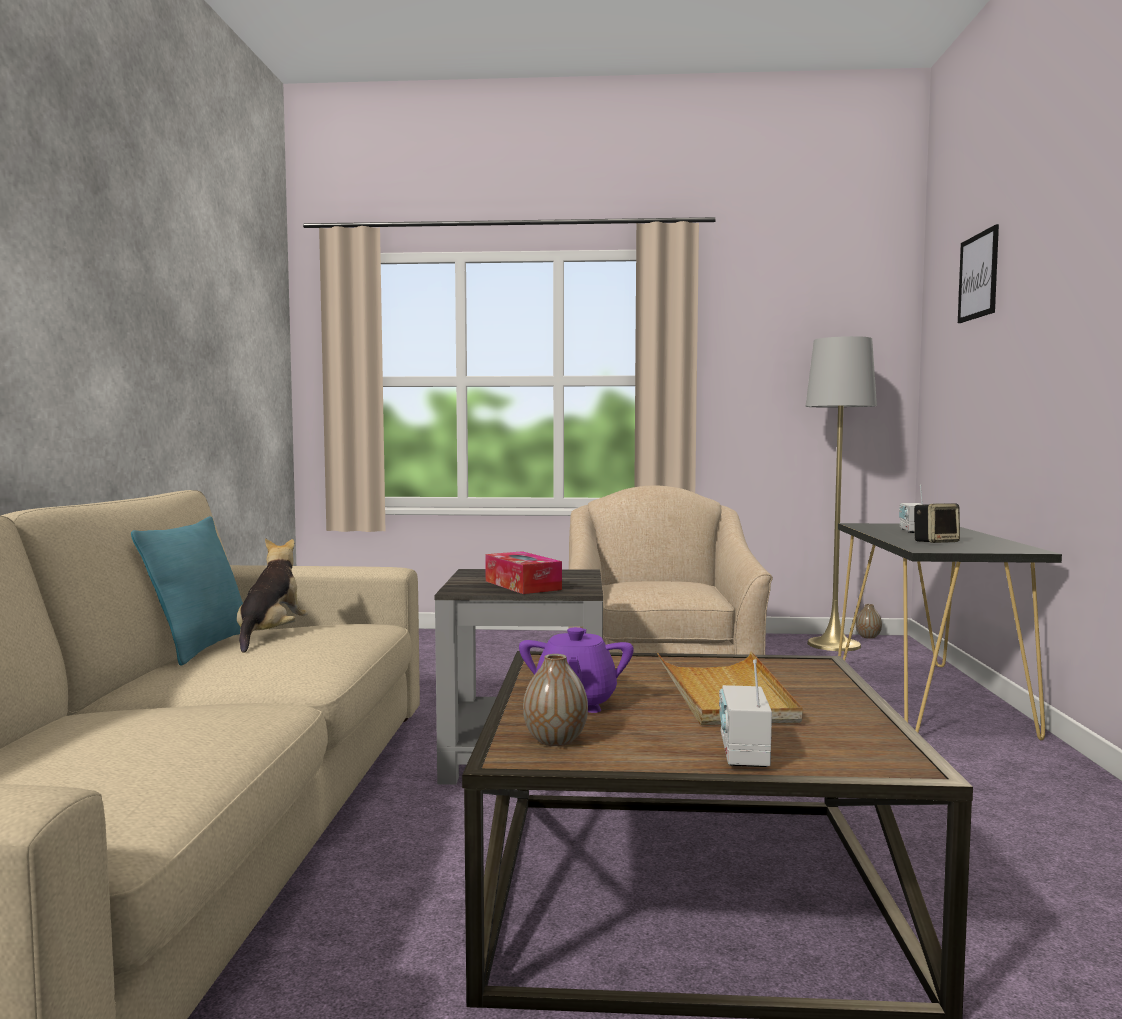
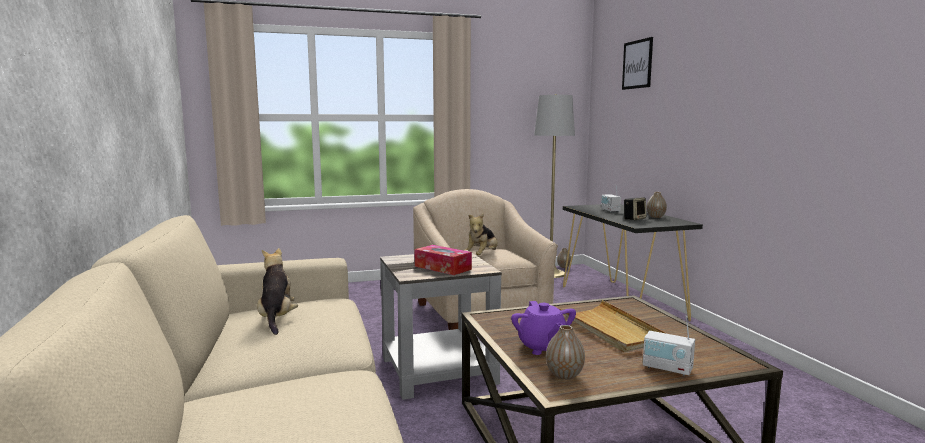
camera: 20 degrees left, 5 degrees up
(202, 647) = (227, 332): turquoise pillow -> none
(648, 588) = (482, 256): none -> plush toy
(743, 754) = (667, 368): radio -> radio turned 45 degrees counterclockwise
(985, 541) = (656, 217): none -> vase

